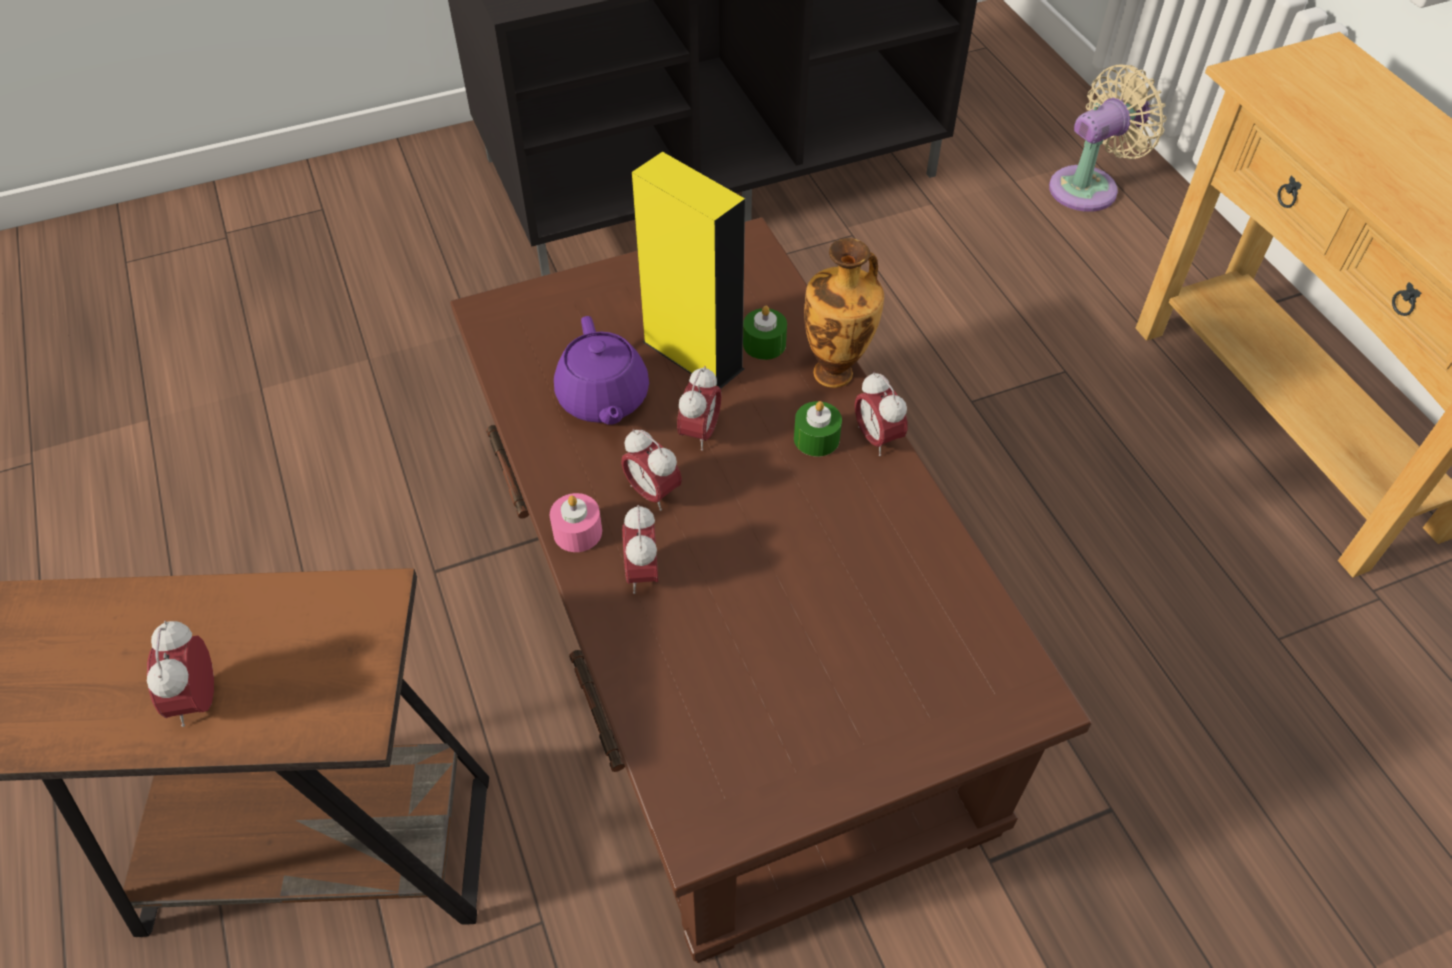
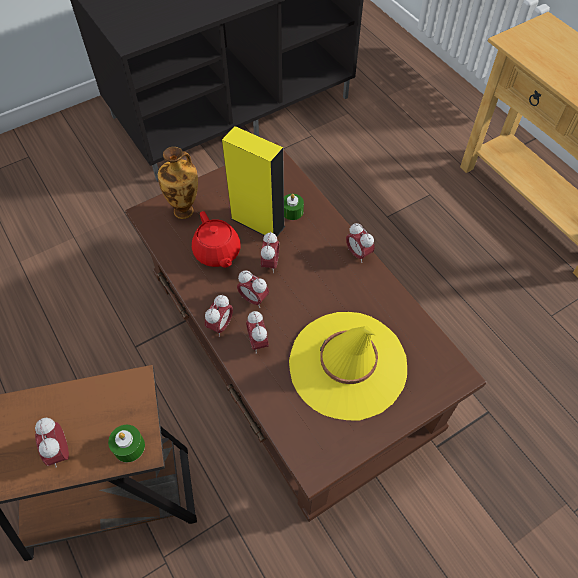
camera: 10 degrees left, 5 degrees up
(577, 532) = (220, 325): pink candle -> alarm clock
(603, 399) = (217, 253): purple teapot -> red teapot
(810, 643) = (347, 365): none -> yellow hat
(816, 438) = (328, 258): green candle -> green candle (129, 446)
(836, 373) = (331, 222): vase -> vase (185, 211)
(1089, 187) = (425, 94): beige fan -> none

